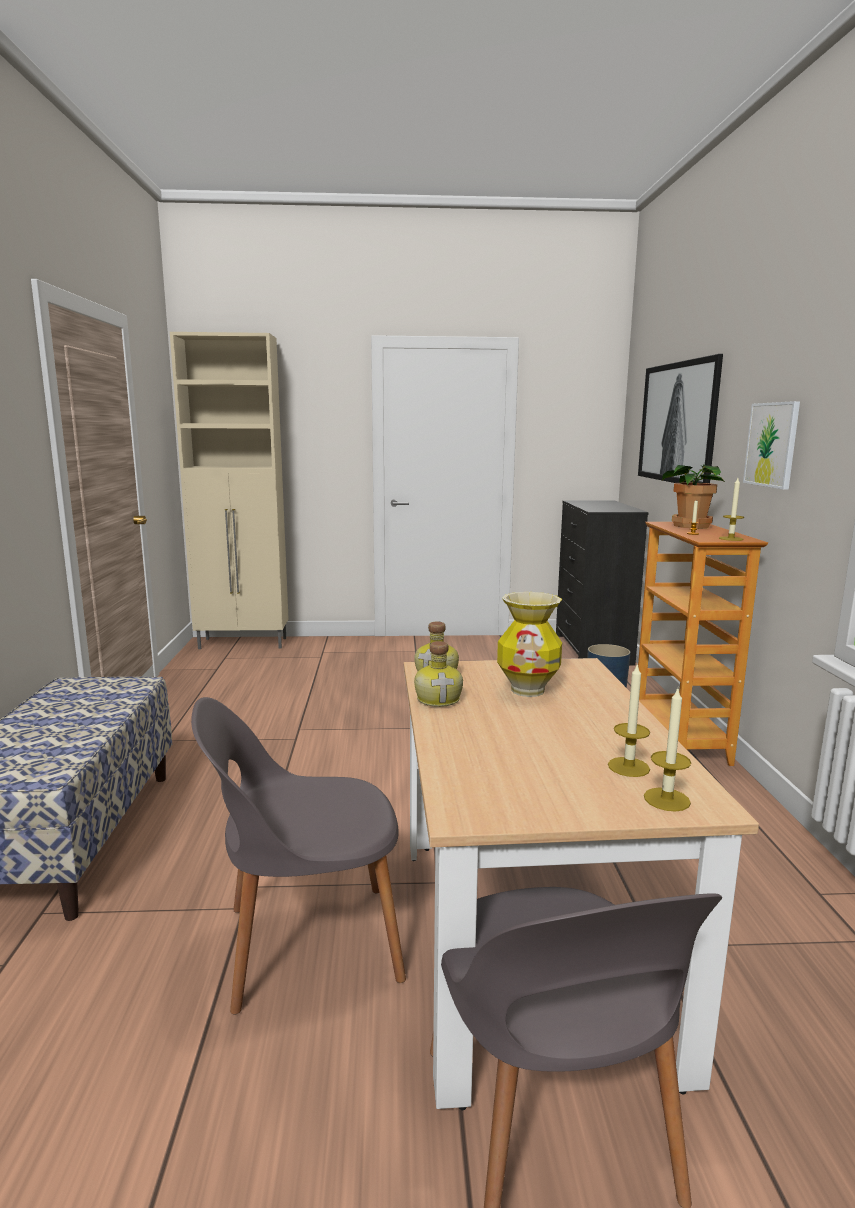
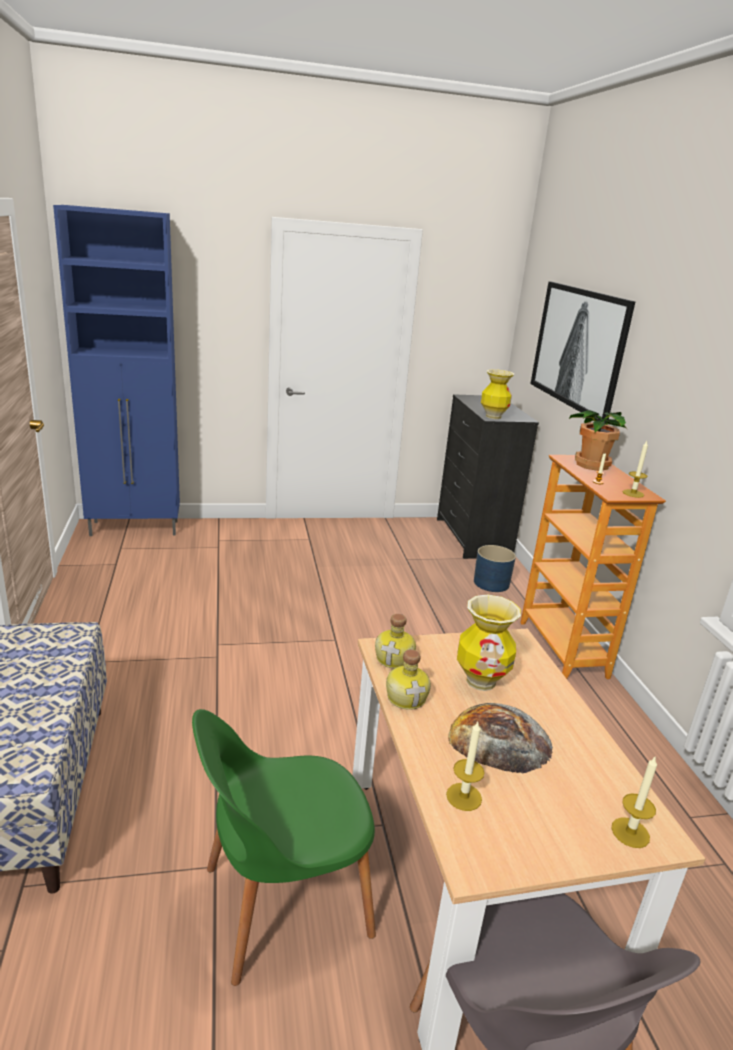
camera: 10 degrees left, 10 degrees up
(244, 643) = (136, 528): beige cabinet -> blue cabinet
(306, 944) = (282, 903): grey chair -> green chair
(532, 729) = (499, 740): none -> bread
(599, 510) = (493, 417): none -> vase
(628, 767) = (590, 789): candle -> candle (464, 797)
(772, 444) = (678, 411): picture -> none

